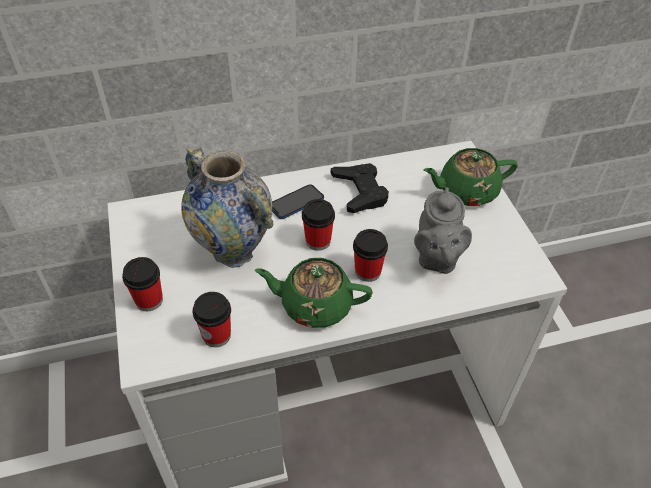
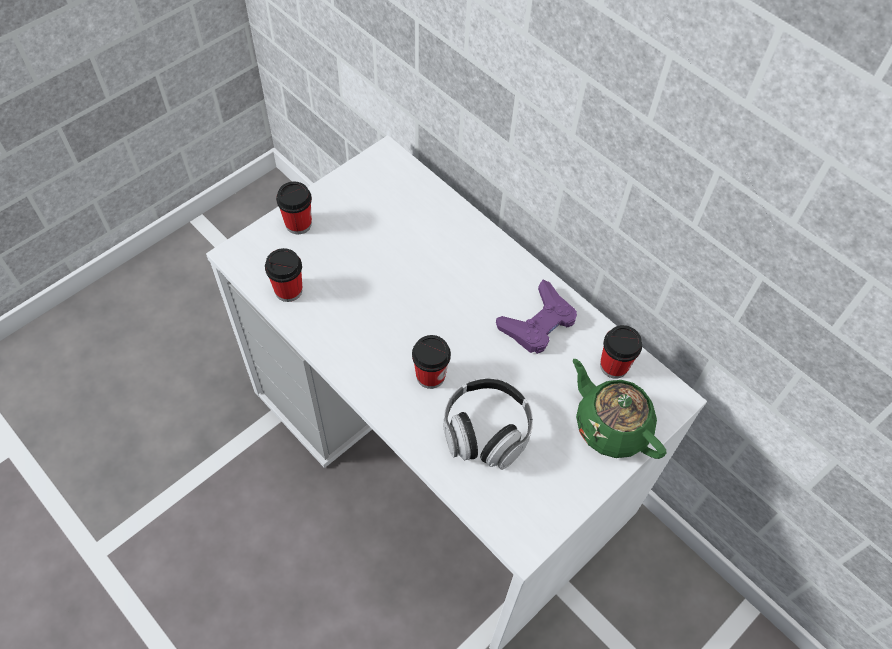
camera: 60 degrees right, 10 degrees up
(233, 251) = (388, 255): vase -> none
(296, 203) = (483, 275): phone -> none
(315, 305) = (363, 349): green teapot -> none
(318, 241) = (444, 316): cup -> cup (614, 366)
(360, 191) = (538, 323): black game controller -> purple game controller
(436, 258) = (486, 431): grey teapot -> headphones

